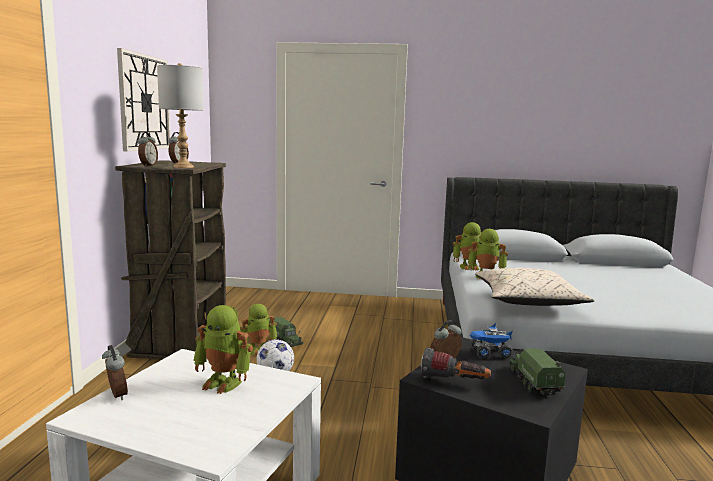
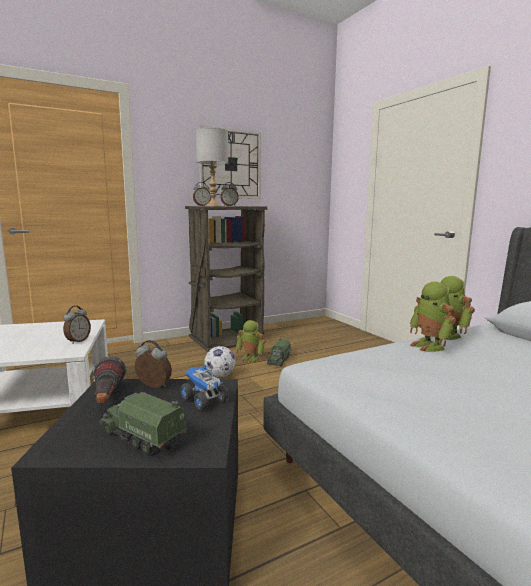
camera: 55 degrees right, 0 degrees up
(116, 396) = (23, 326): alarm clock -> alarm clock (77, 341)
(224, 382) = (56, 338): toy robot -> none
(528, 301) = (377, 378): beige pillow -> none
(533, 382) = (141, 436): toy truck -> toy truck turned 105 degrees counterclockwise

